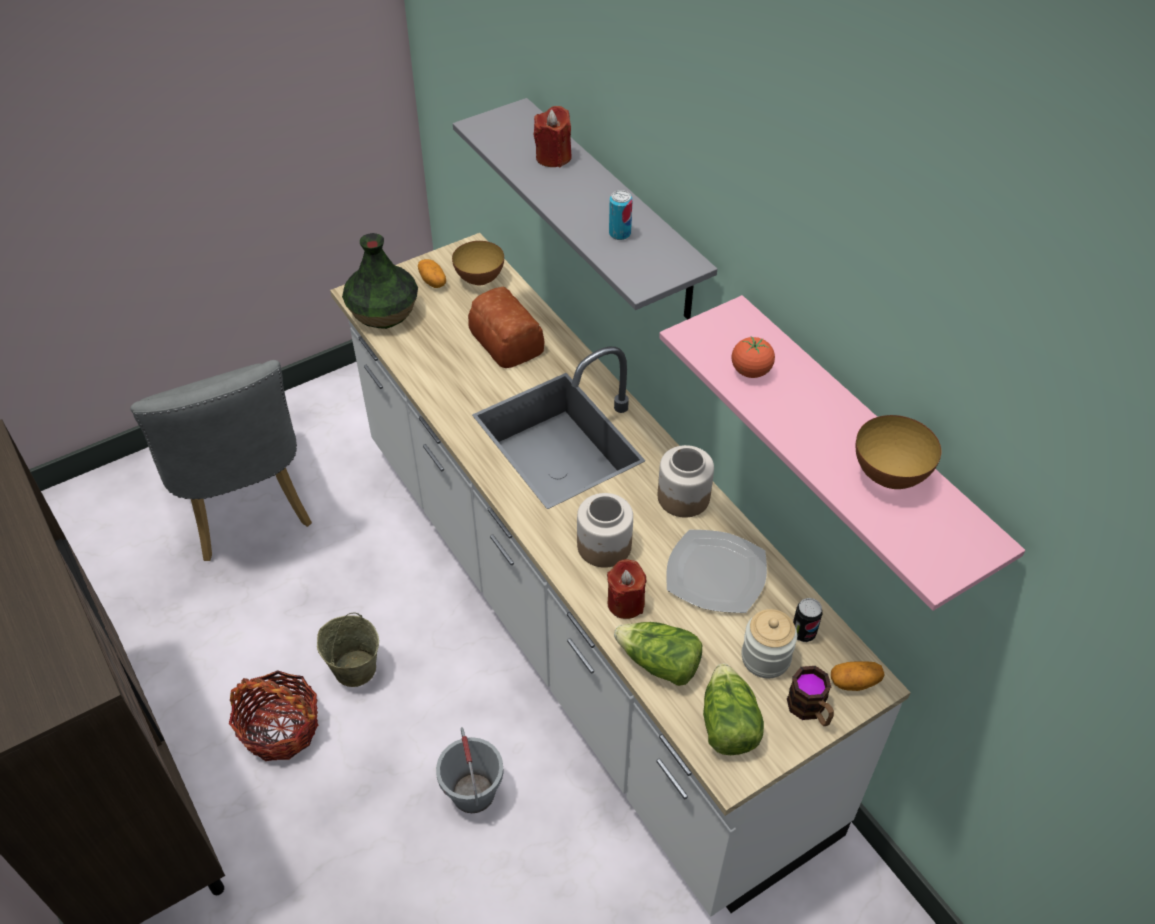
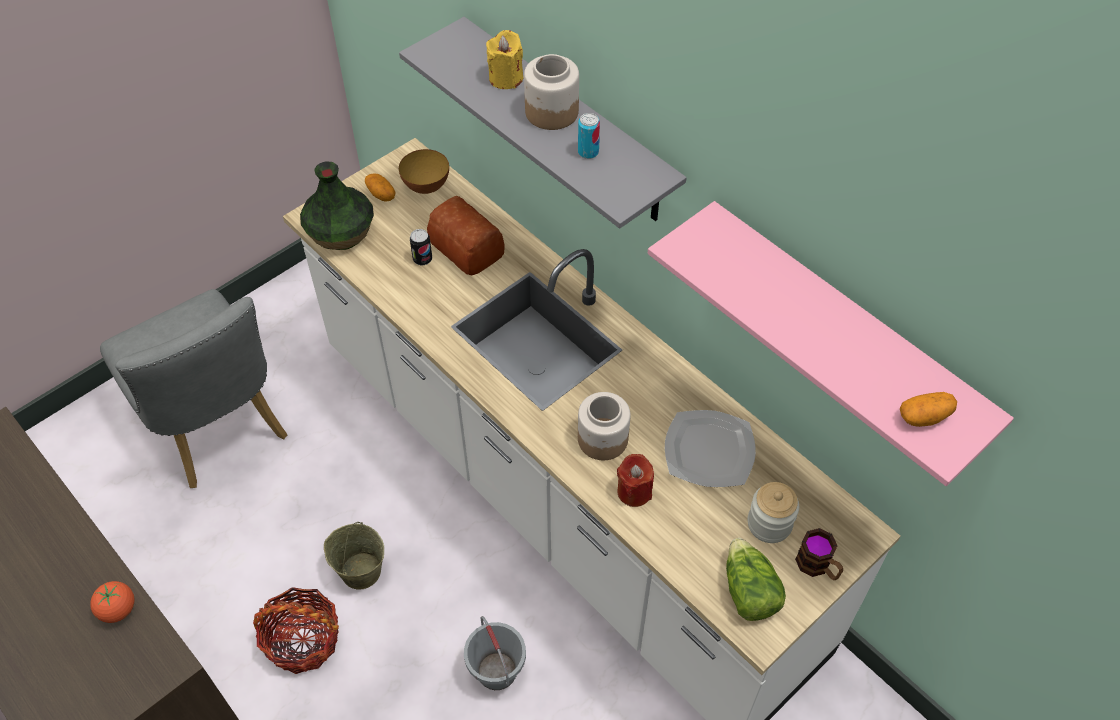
camera: 10 degrees left, 5 degrees up
(553, 157) = (506, 78): red candle -> yellow candle
(659, 664) = (676, 544): lettuce -> none
(683, 497) = (664, 380): jar -> jar (551, 112)
(750, 371) = (739, 277): tomato -> tomato (118, 609)
(803, 633) = (797, 495): can -> can (422, 259)
(854, 682) = (851, 534): potato -> potato (924, 417)
(889, 476) = (883, 364): bowl -> none

